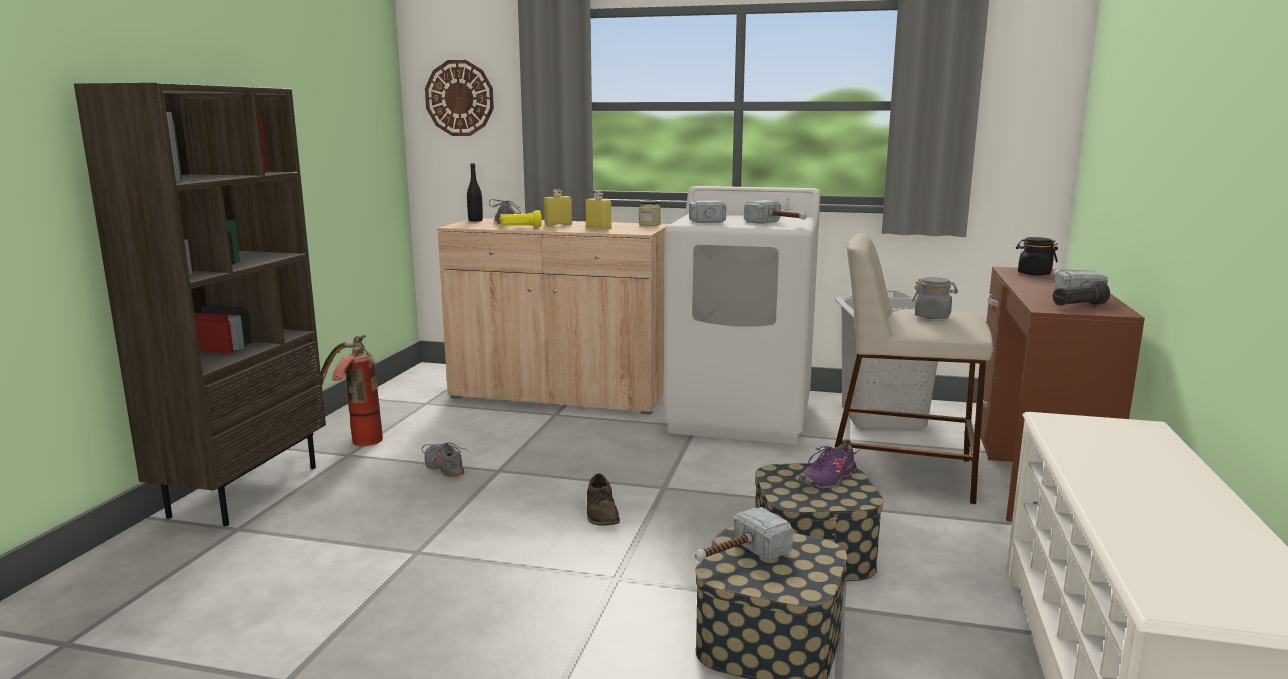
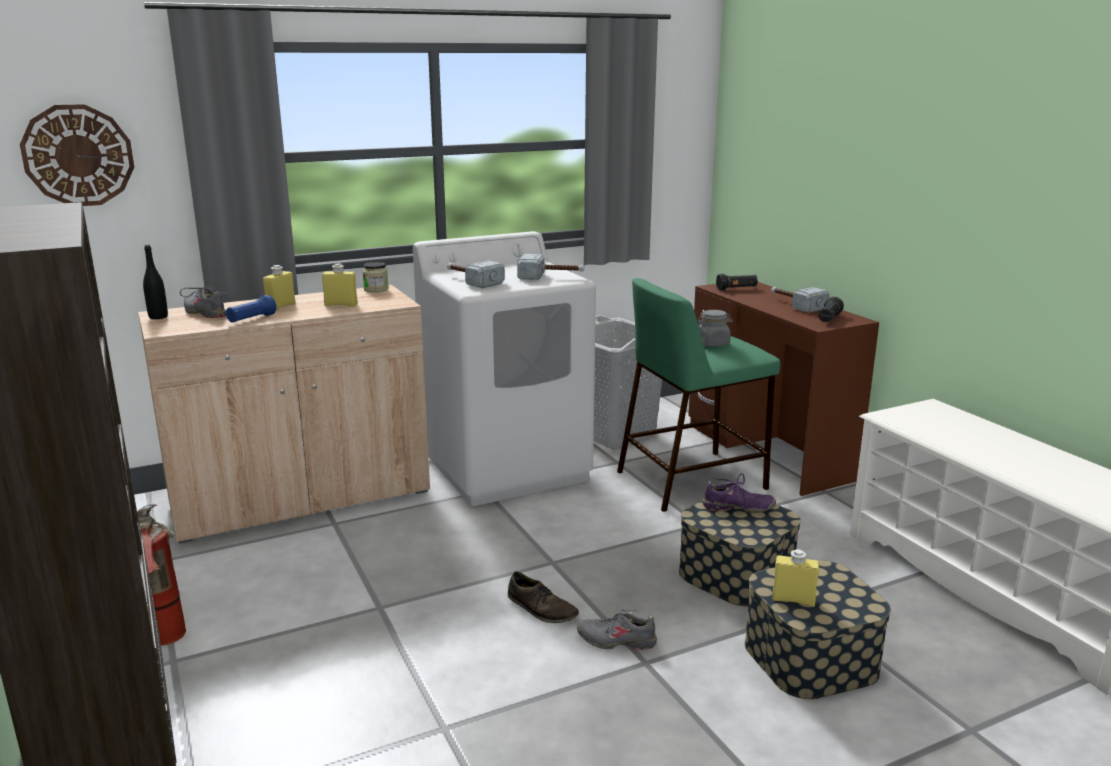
camera: 40 degrees left, 5 degrees up
(444, 467) = (317, 628): grey shoe -> grey shoe (616, 640)
(520, 227) = (251, 319): yellow flashlight -> blue flashlight
(738, 556) = (793, 600): hammer -> yellow bottle
(827, 479) = (738, 508): purple shoe -> purple shoe turned 90 degrees counterclockwise
(902, 472) = (692, 479): beige stool -> green stool
(1034, 273) = (736, 289): black jar -> black flashlight

